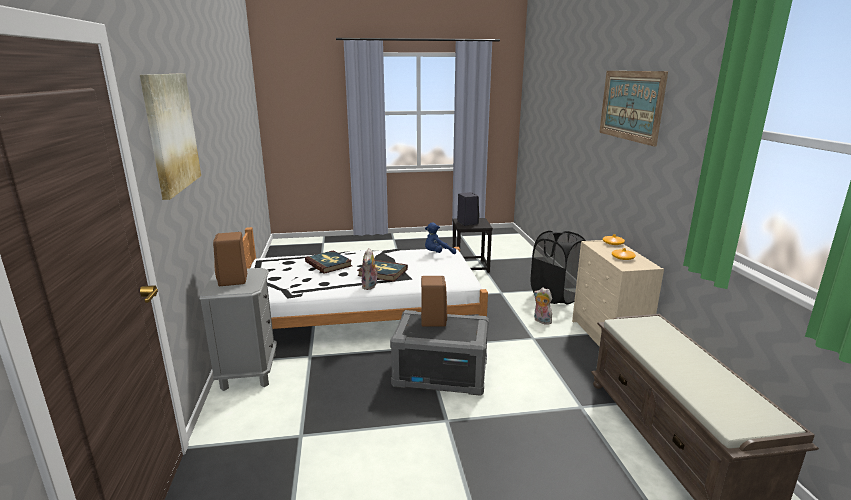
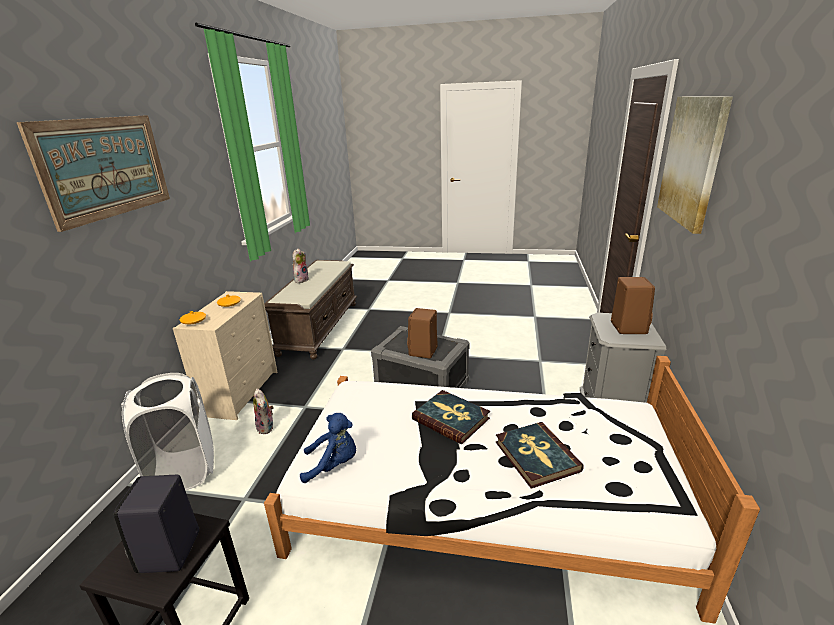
camera: 160 degrees left, 5 degrees up
(370, 286) = (474, 397): plush toy -> plush toy (301, 280)
(556, 296) = (184, 470): black laundry basket -> white laundry basket

